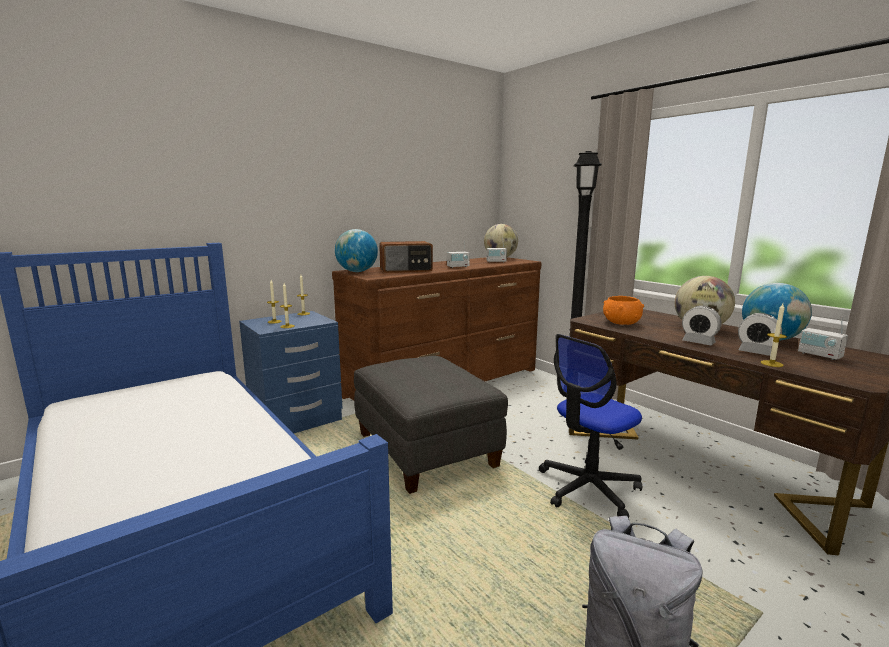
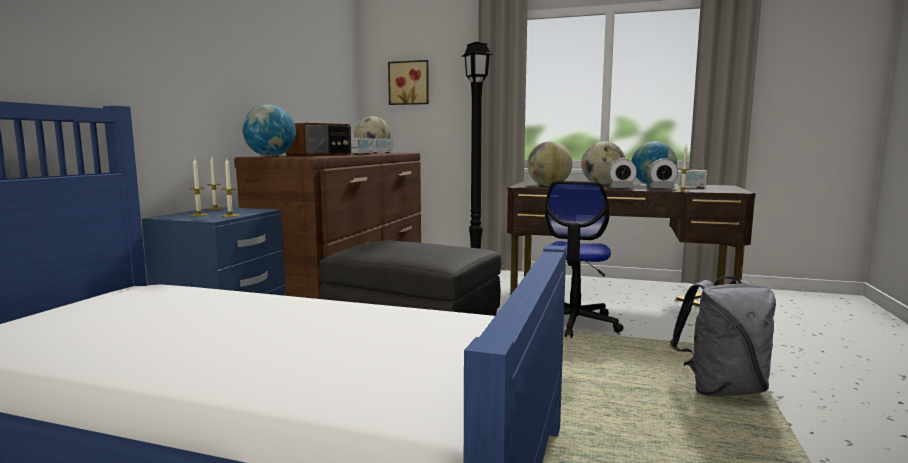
camera: 35 degrees left, 5 degrees down
(538, 191) = (409, 83): none -> picture
(621, 323) = (548, 186): orange bowl -> globe

